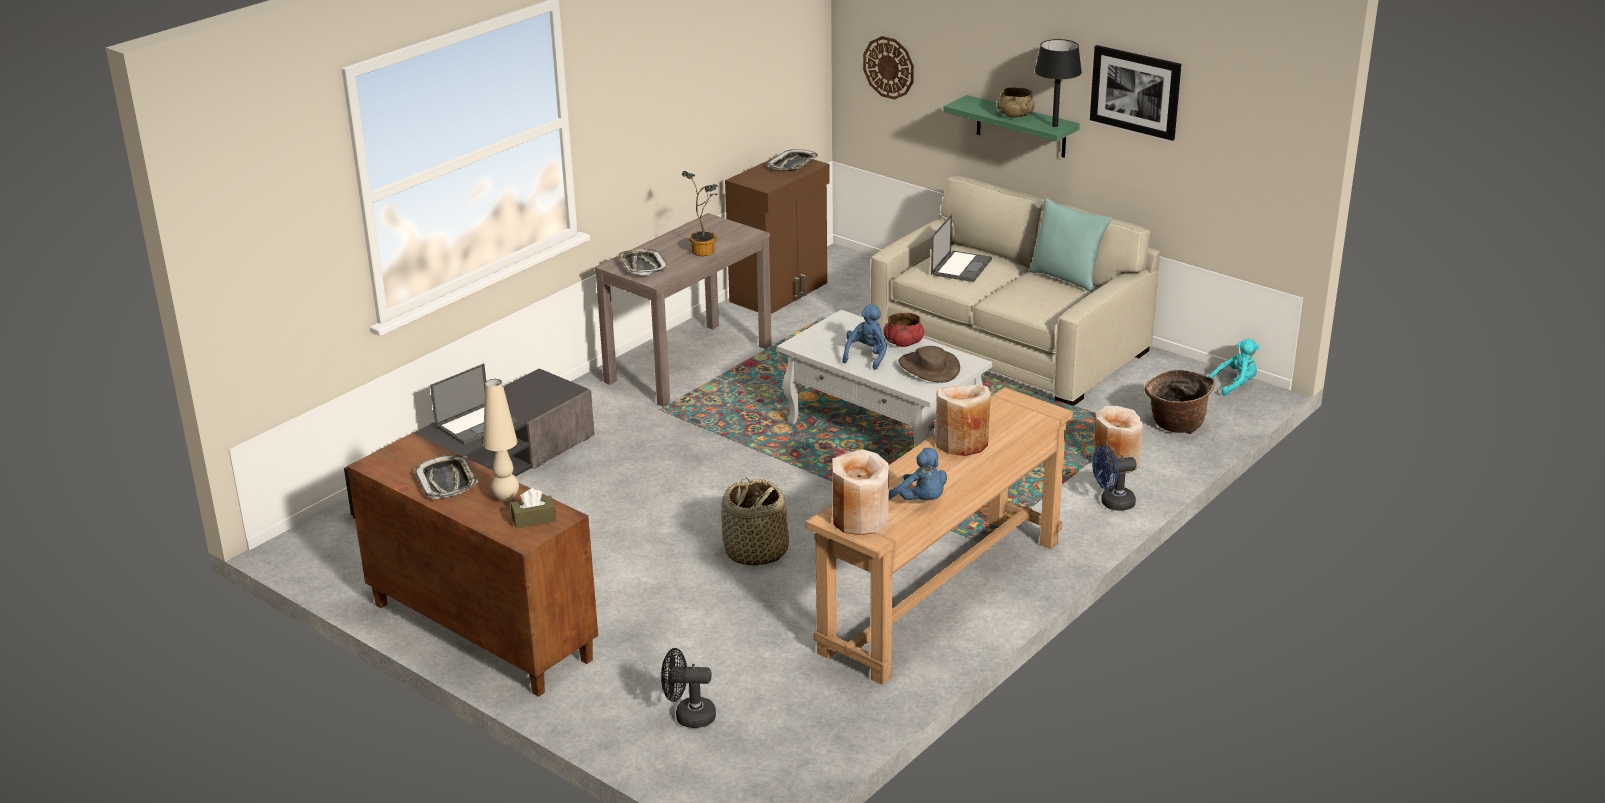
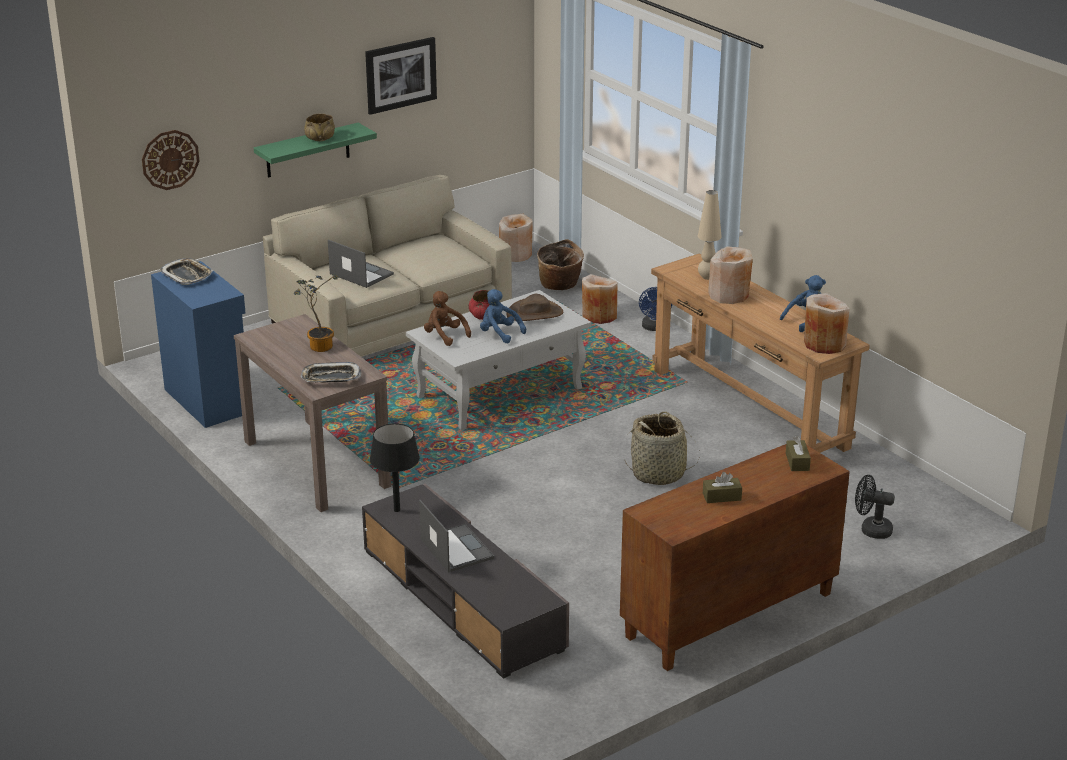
camera: 75 degrees left, 0 degrees up
(447, 482) = (721, 497): tray -> brown tissue box
(506, 498) = (759, 471): beige table lamp -> beige table lamp (707, 277)
(688, 716) = (871, 530): black fan -> black fan turned 90 degrees clockwise
(780, 292) = (208, 400): brown cabinet -> blue cabinet
(843, 330) = (444, 336): none -> brown plush toy
(1055, 126) = (357, 130): black table lamp -> black table lamp (397, 510)
(1066, 278) = (413, 241): turquoise pillow -> none
(1235, 385) = (515, 254): turquoise plush toy -> beige vase

